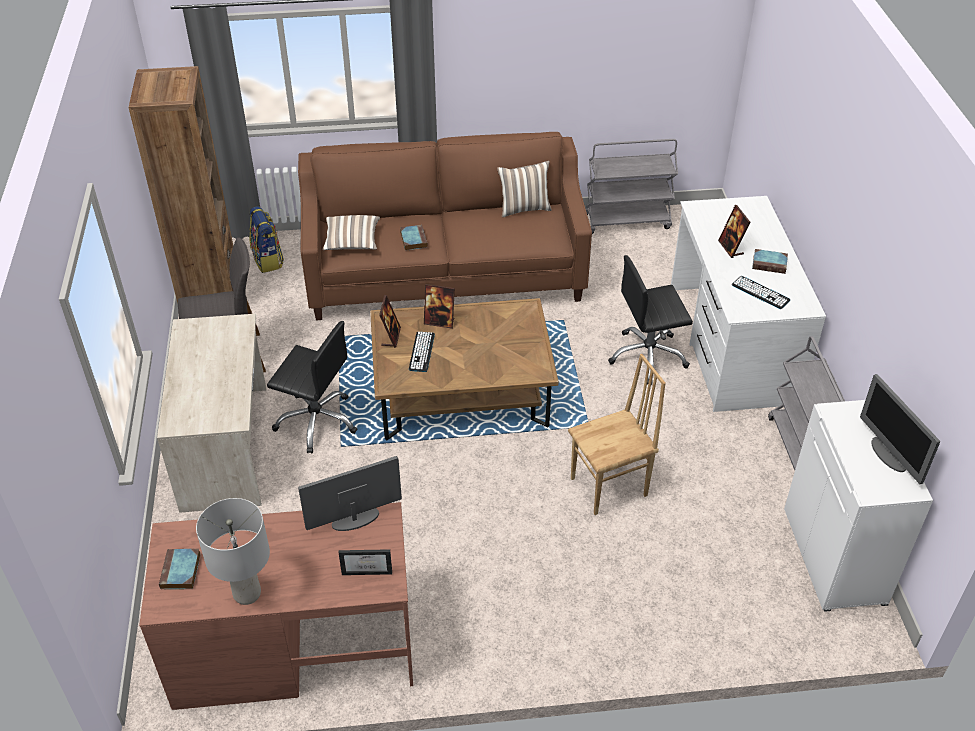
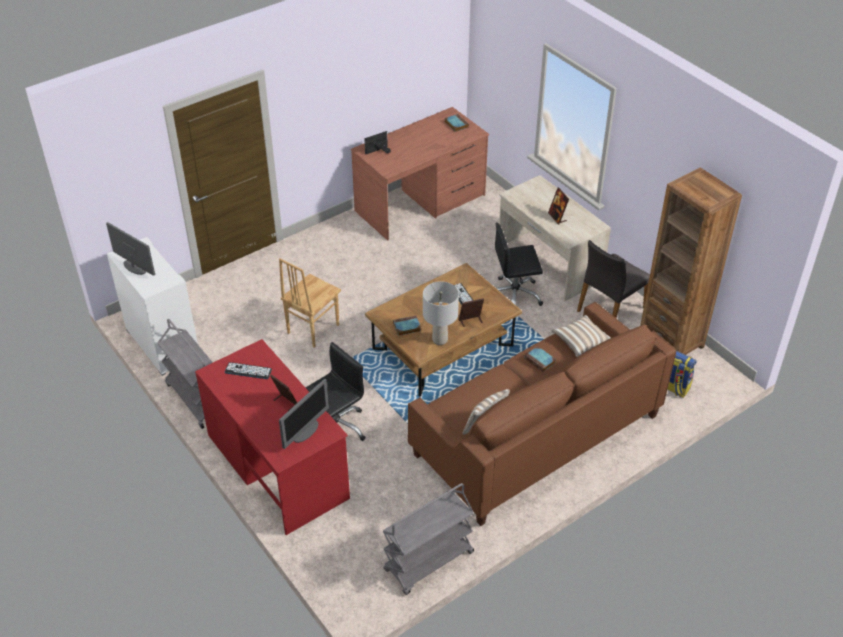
camera: 150 degrees right, 0 degrees up
(247, 594) = (420, 128): grey table lamp -> grey table lamp (439, 340)
(355, 519) = (400, 165): monitor -> monitor (306, 431)
(391, 337) = (491, 299): picture frame -> picture frame (557, 217)
(731, 344) = (277, 465): white desk -> red desk
(770, 264) = (250, 400): book -> book (406, 327)

